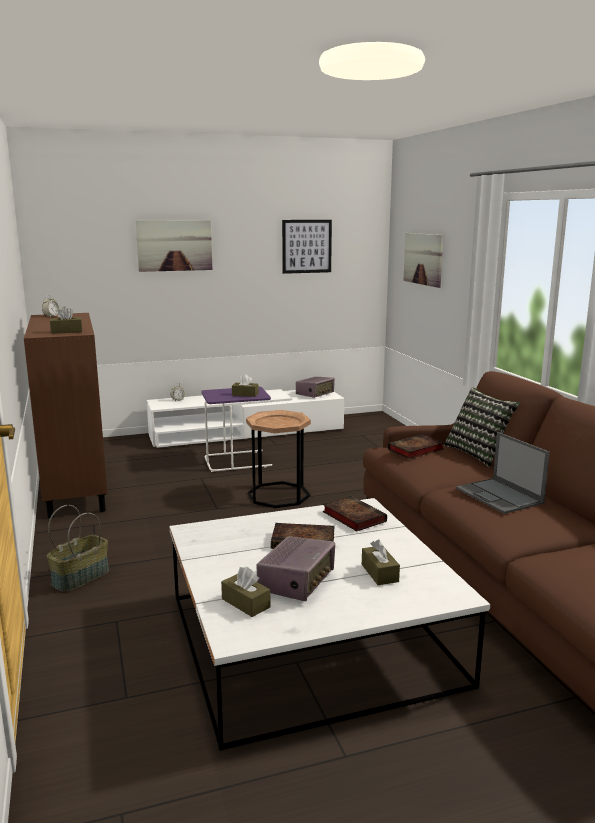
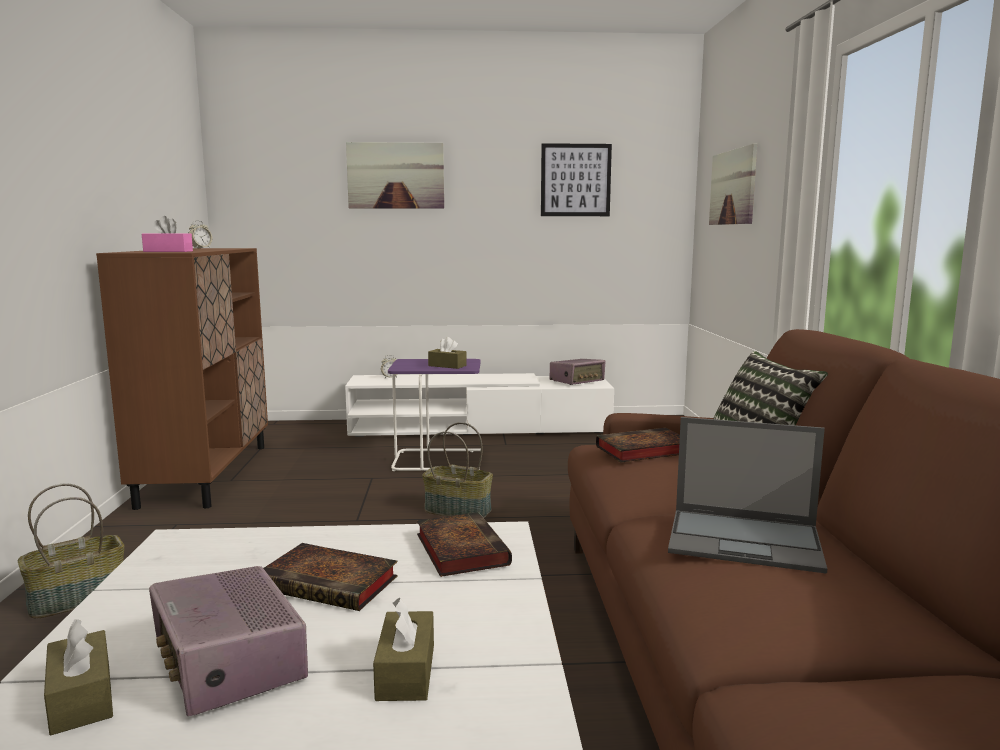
camera: 15 degrees right, 5 degrees down
(66, 331) = (168, 251): brown tissue box -> pink tissue box
(278, 495) = (458, 510): brown side table -> basket
(297, 581) = (229, 665): radio -> radio turned 105 degrees clockwise
(500, 496) = (746, 540): laptop -> laptop turned 60 degrees counterclockwise

